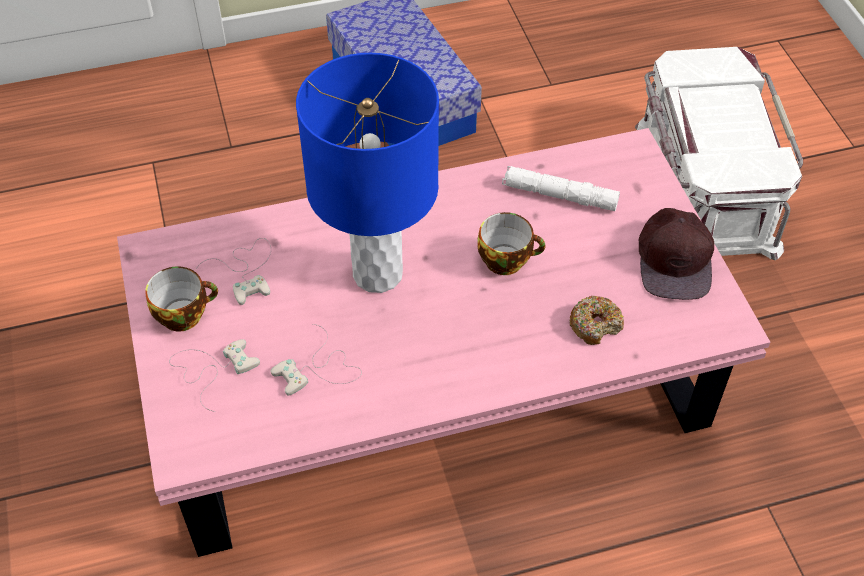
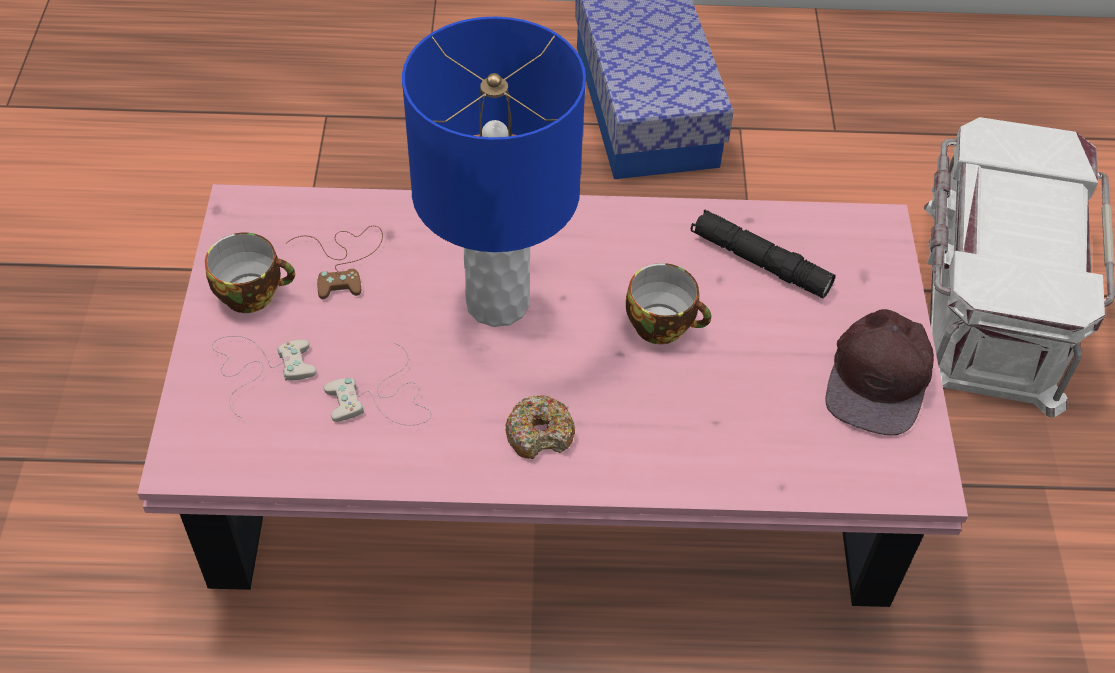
camera: 15 degrees right, 0 degrees up
(246, 270) = (344, 260): white game controller -> brown game controller
(559, 195) = (759, 262): white flashlight -> black flashlight
(595, 325) = (744, 434): donut -> donut (540, 434)

